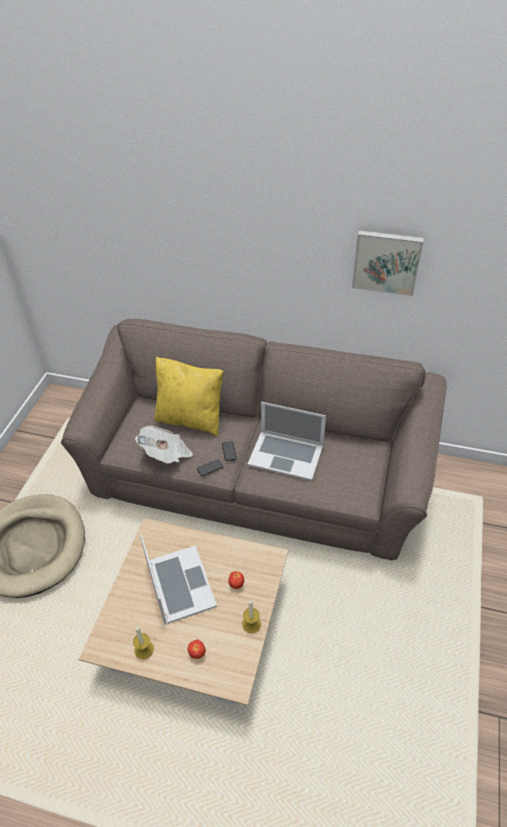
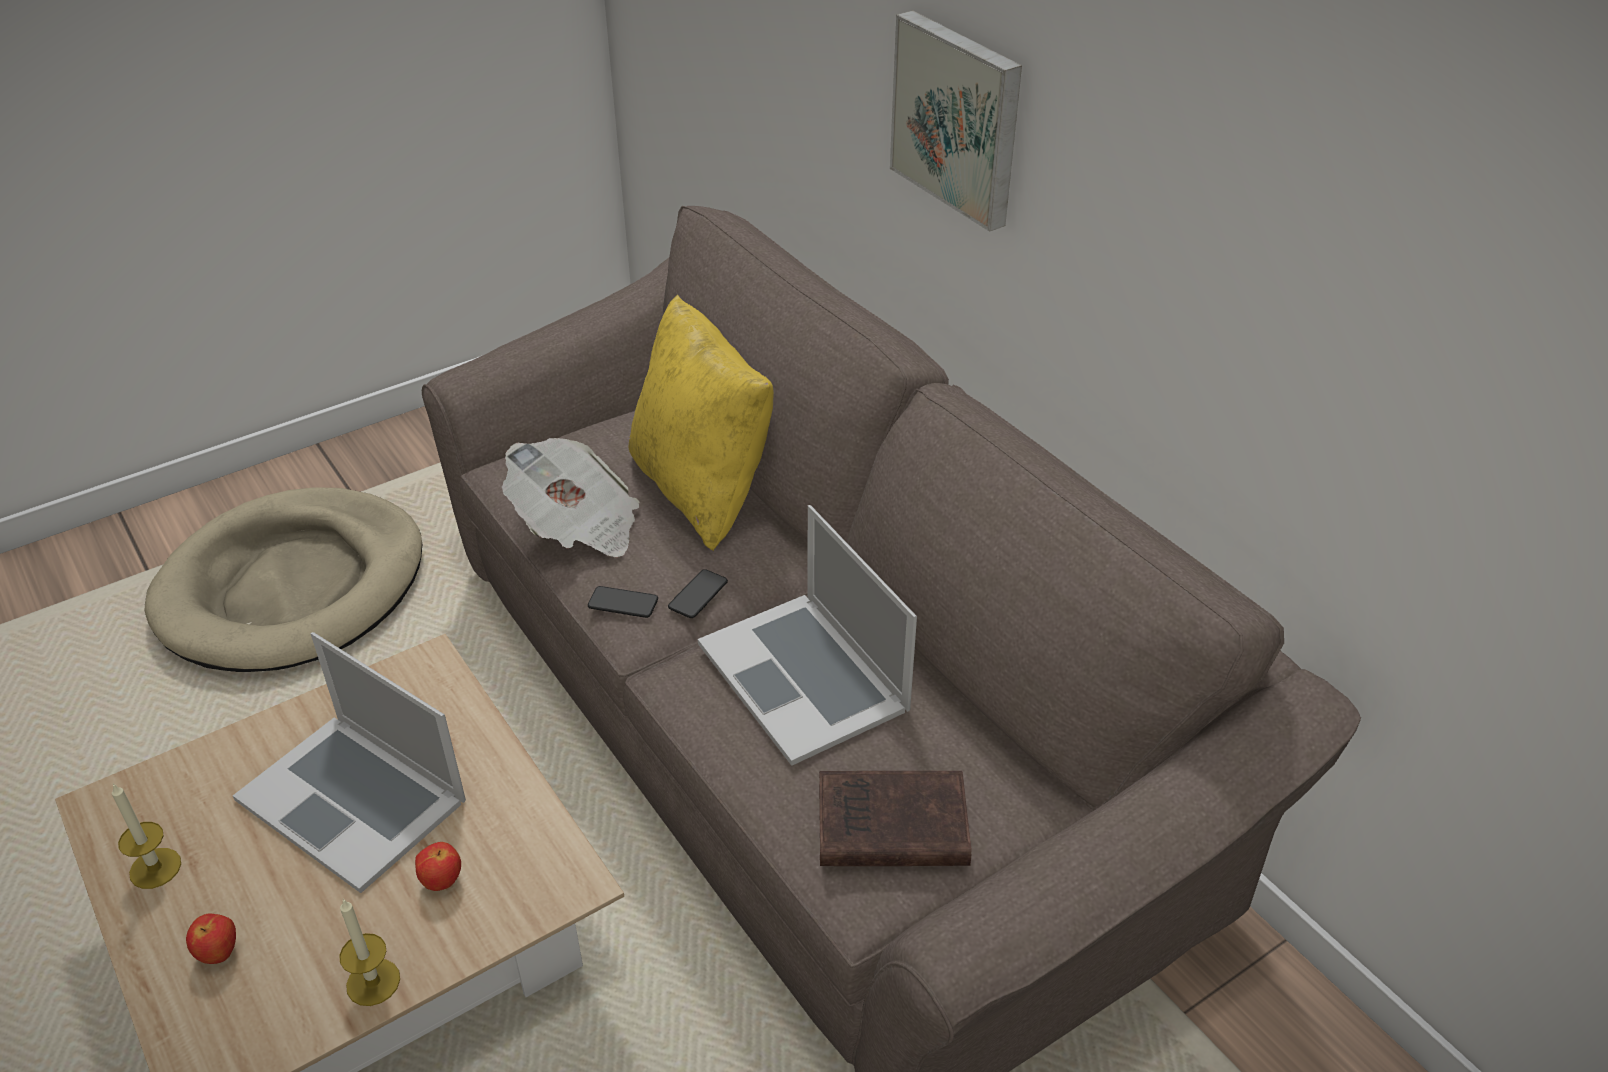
camera: 40 degrees right, 5 degrees down
(180, 584) = (352, 799): laptop -> laptop turned 105 degrees clockwise
(352, 479) = (887, 826): none -> brown book
(386, 261) = (1271, 247): picture -> picture (959, 118)

